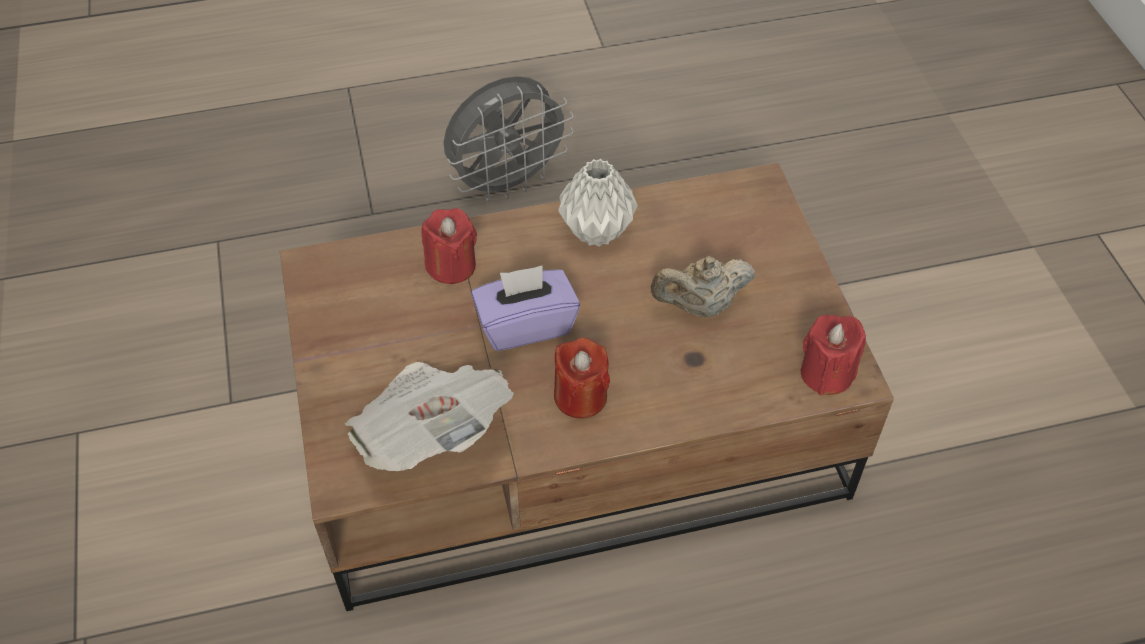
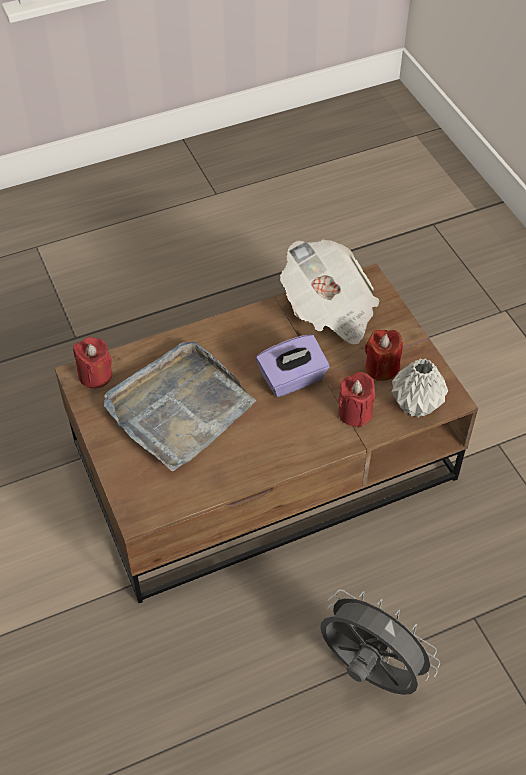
camera: 170 degrees right, 0 degrees up
(507, 183) = (368, 672): grey fan -> grey fan turned 75 degrees clockwise
(580, 396) = (247, 341): red candle -> red candle (381, 368)
(596, 231) = (260, 454): grey vase -> grey vase (416, 406)
(700, 306) = (179, 408): beige teapot -> grey tray

